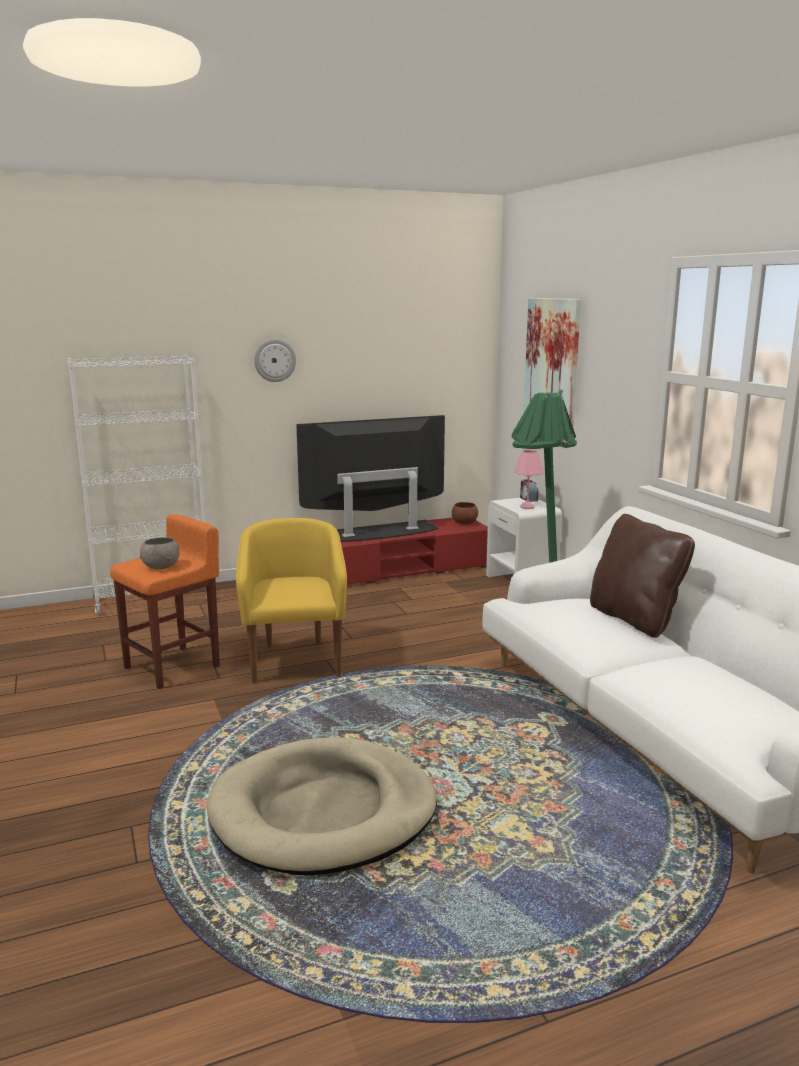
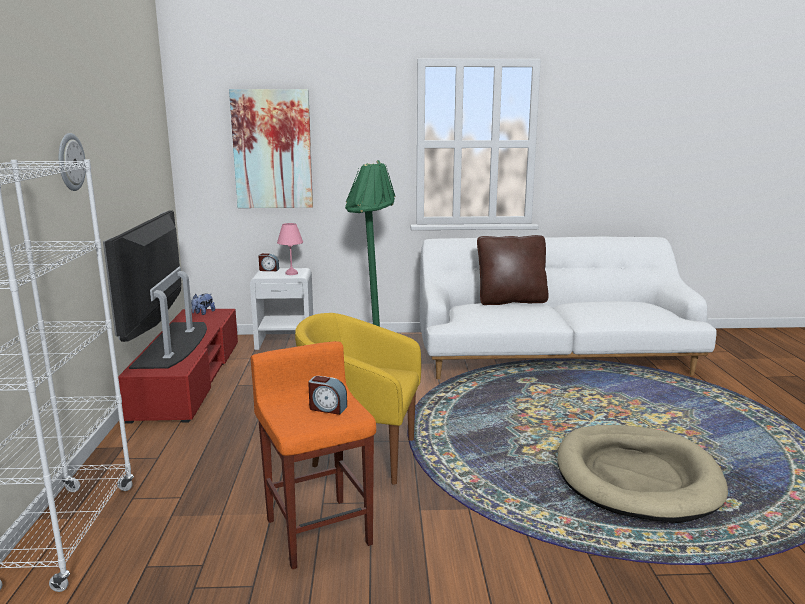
camera: 70 degrees left, 0 degrees up
(162, 567) = (327, 408): grey bowl -> alarm clock
(464, 523) = (203, 313): brown bowl -> plush toy

